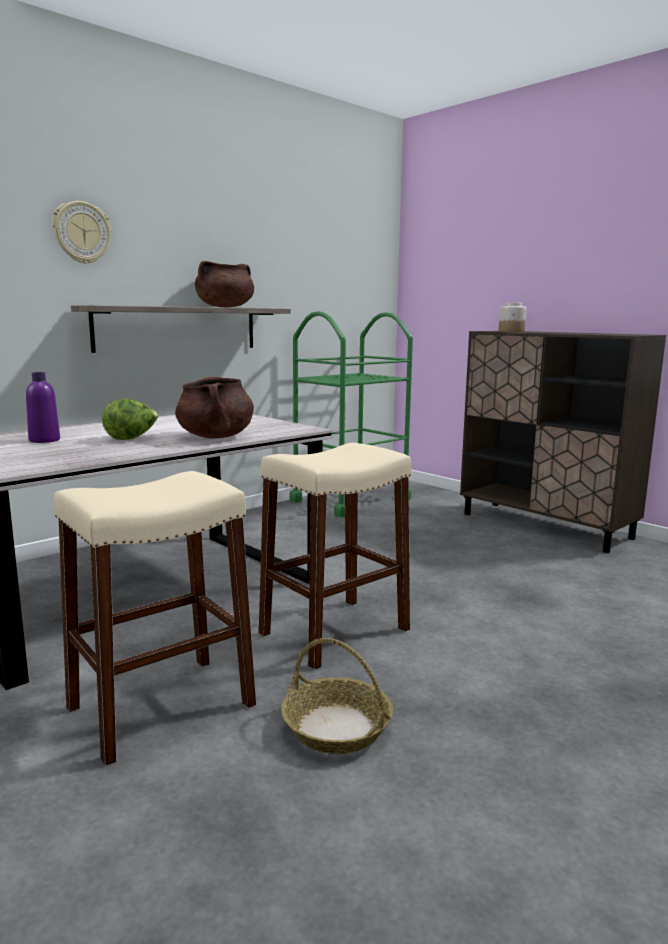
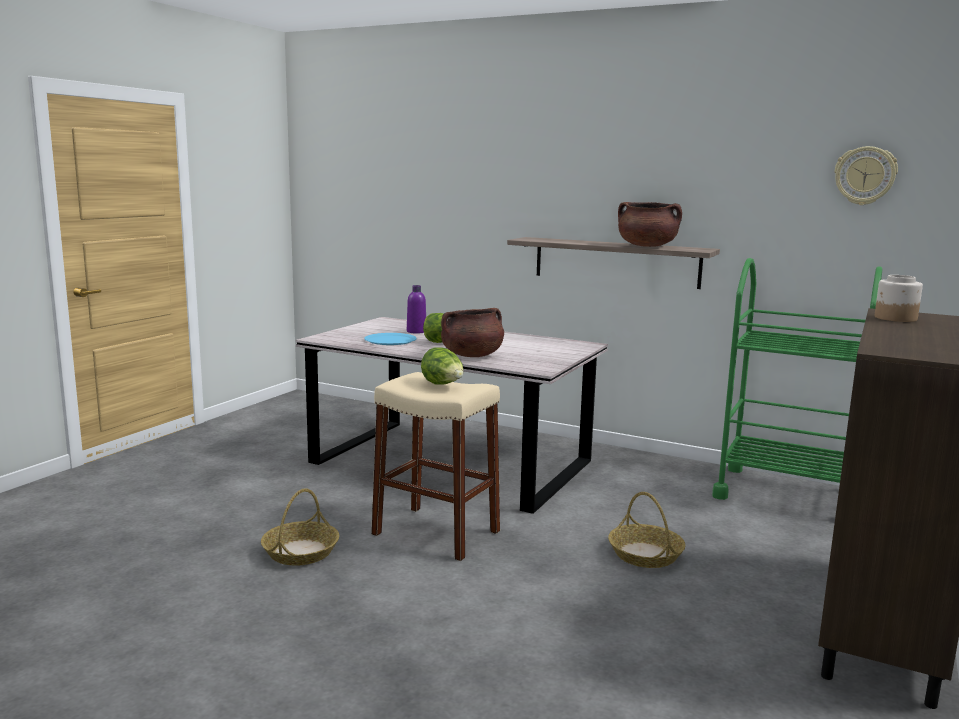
camera: 70 degrees right, 0 degrees up
(74, 451) = (390, 340): none -> blue plate
(81, 233) = (540, 180): wall clock -> wall clock (865, 176)
(161, 706) = (306, 500): beige stool -> none
(338, 454) = (443, 385): none -> lettuce
(429, 558) = (645, 555): none -> basket

